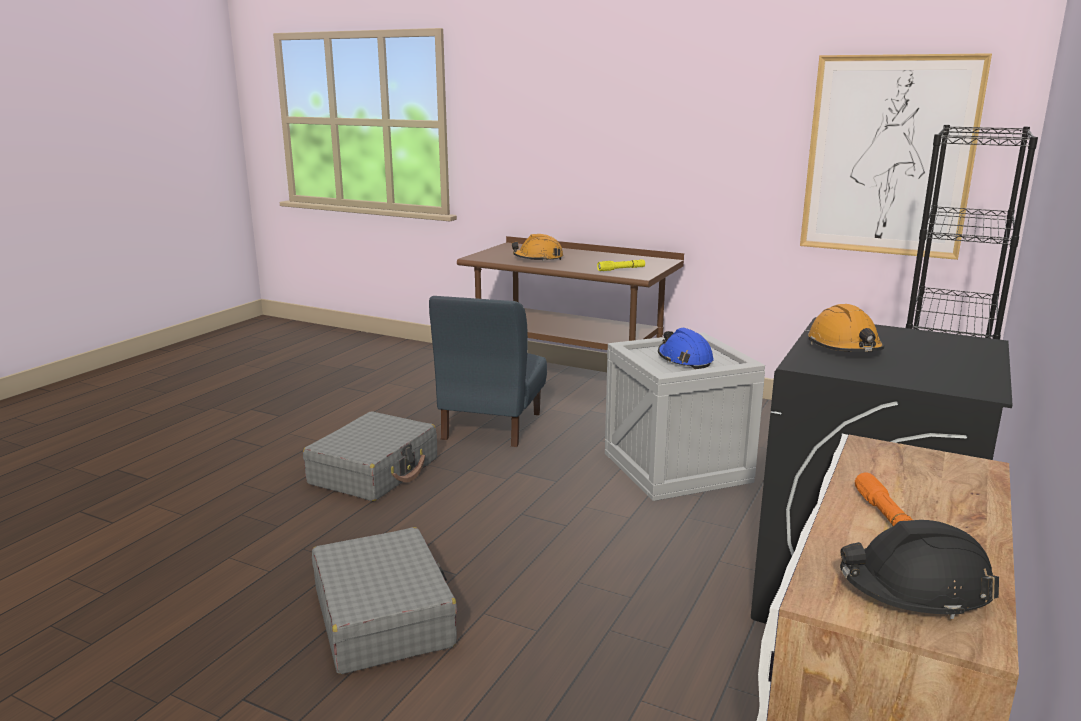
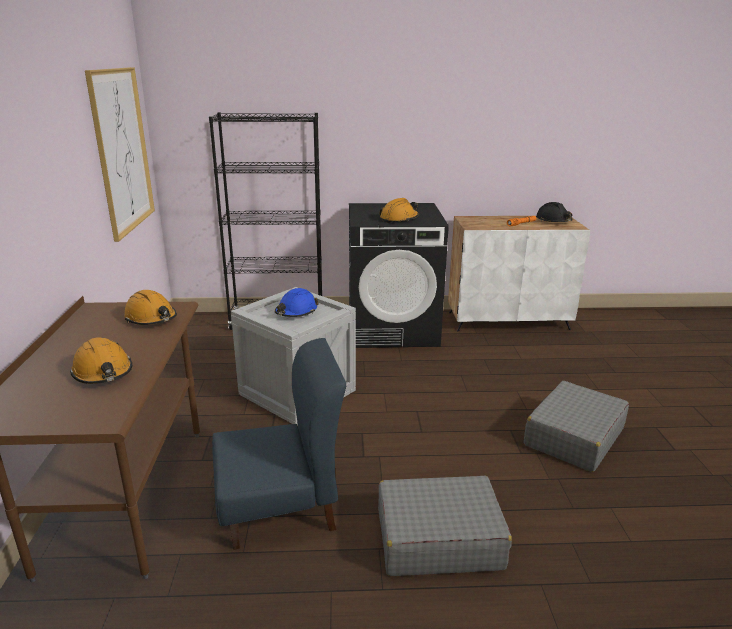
camera: 120 degrees left, 5 degrees up
(621, 269) = (151, 318): yellow flashlight -> orange hard hat

